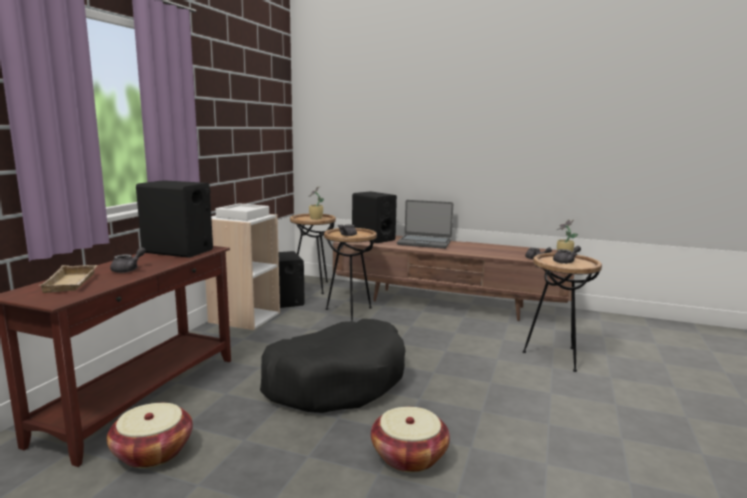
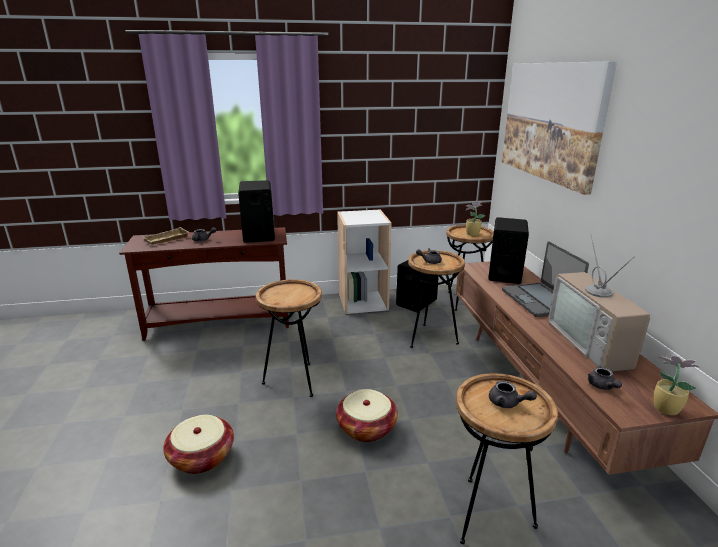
camera: 60 degrees right, 10 degrees up
(153, 452) = (164, 354): basket -> basket (366, 428)
(243, 216) = (364, 217): white tray -> none
(336, 381) = (294, 380): black dog bed -> brown side table
(372, 111) = (551, 121): none -> picture
(491, 248) = (594, 343): none -> television

